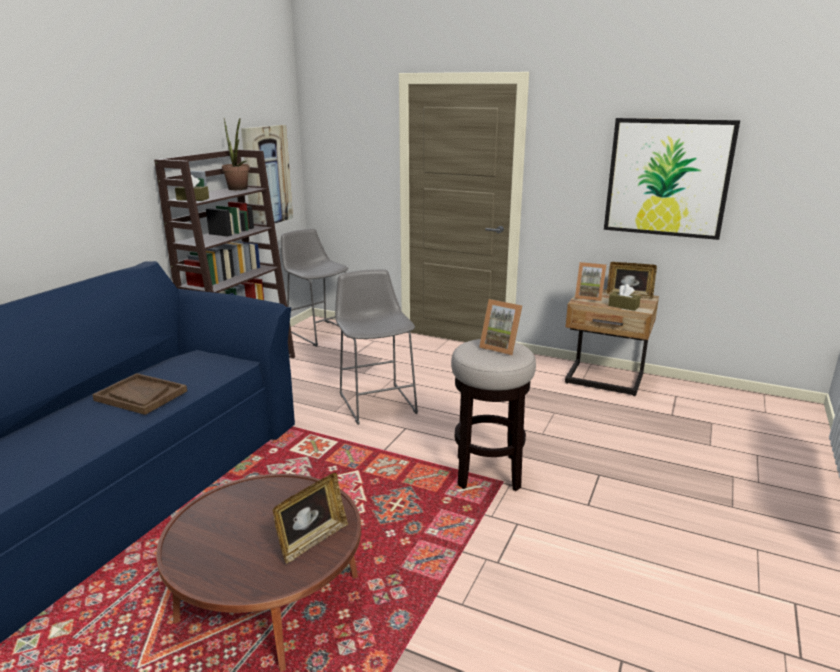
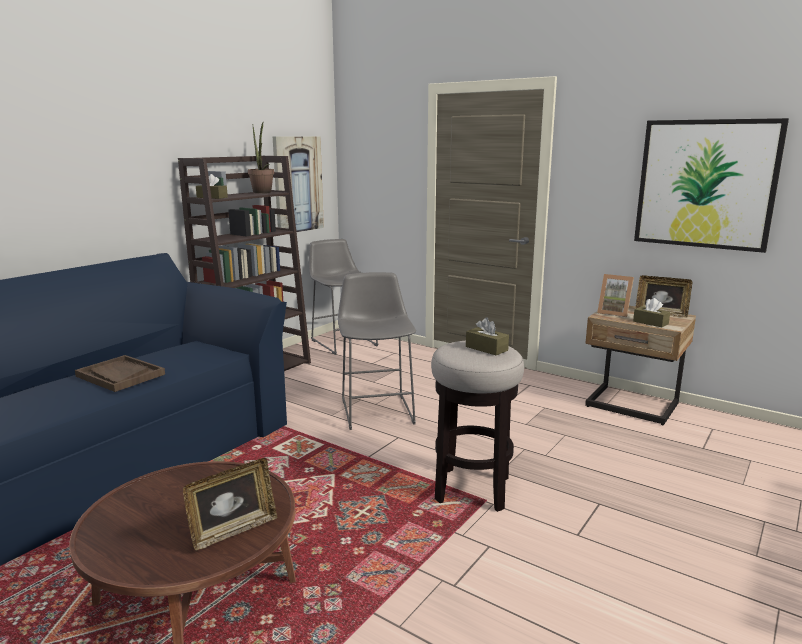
camera: 10 degrees right, 5 degrees down
(501, 347) = (486, 348): picture frame -> brown tissue box

